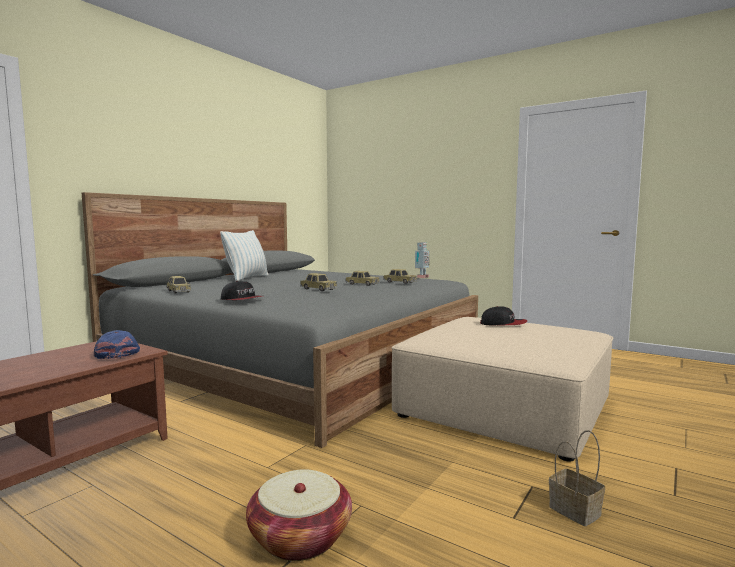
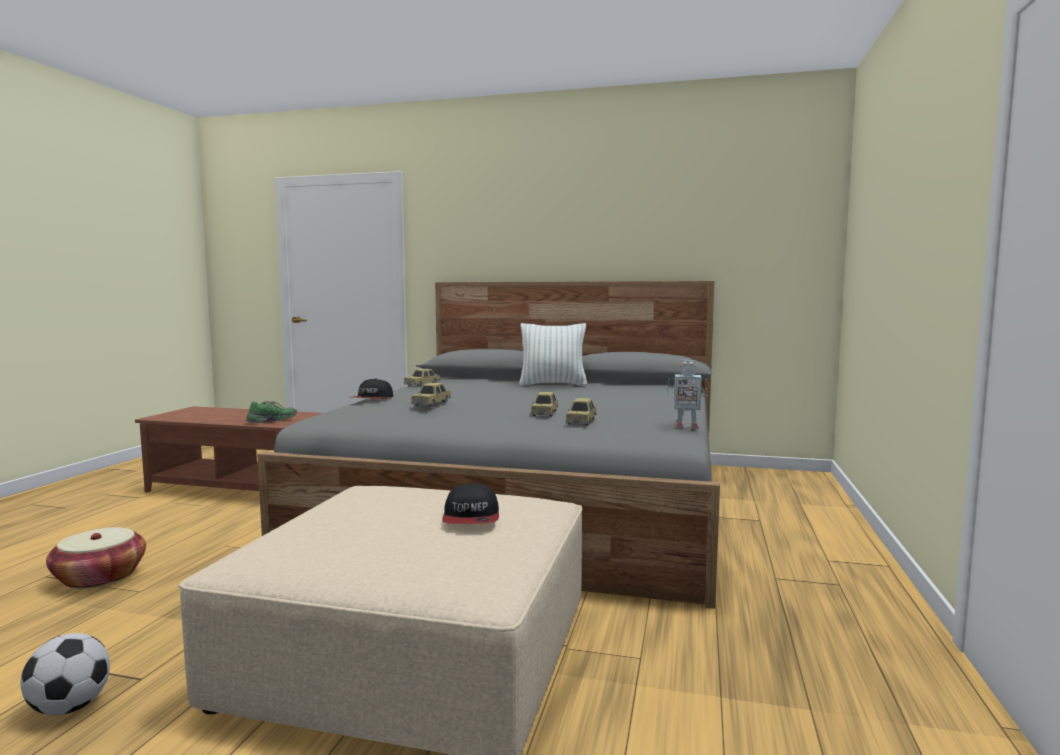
camera: 70 degrees right, 0 degrees up
(116, 353) = (272, 421): blue cap -> green shoe
(572, 510) = (70, 707): basket -> football

